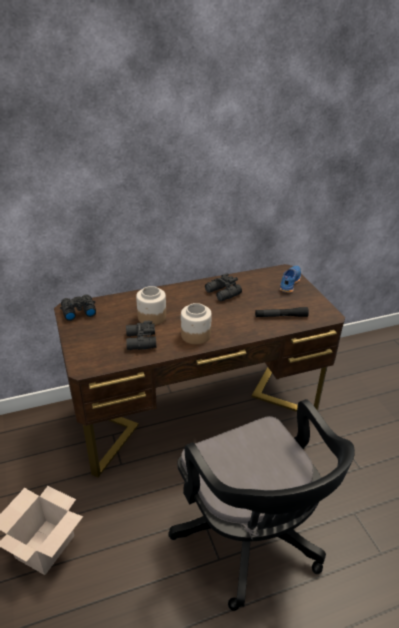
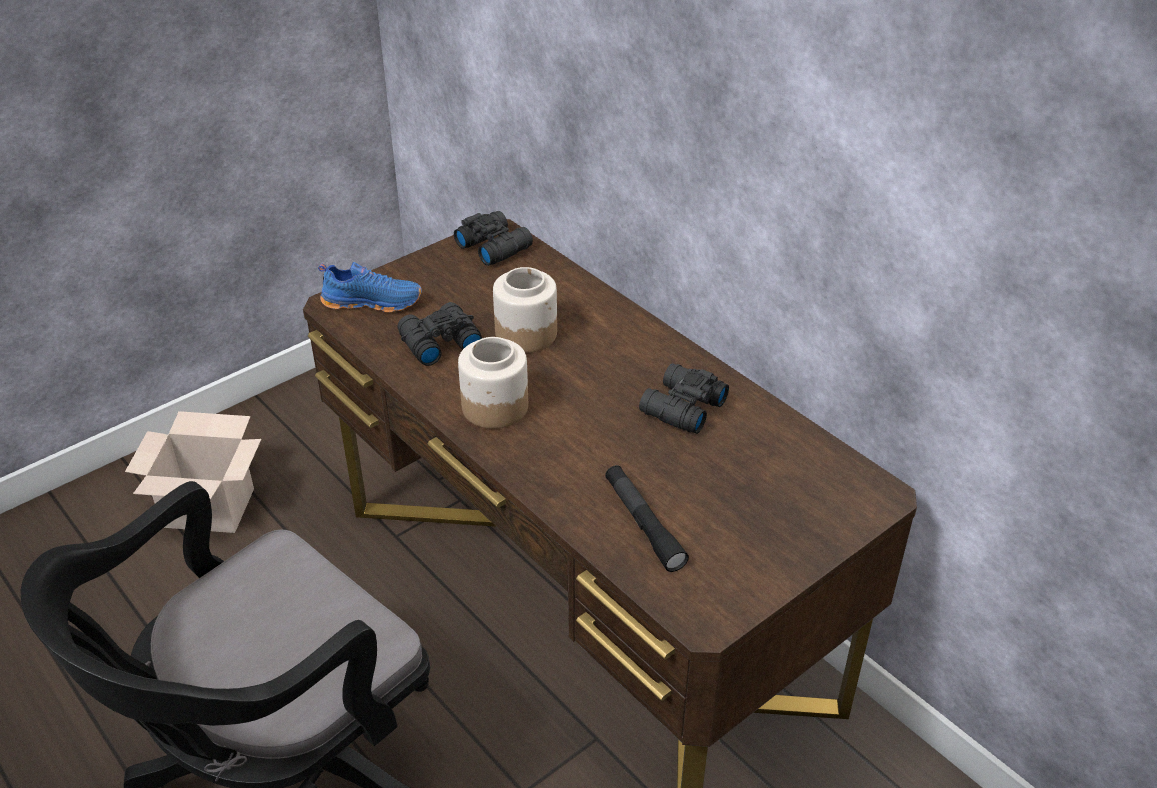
camera: 70 degrees right, 5 degrees up
(289, 283) = (814, 512): blue shoe -> blue shoe (372, 301)

